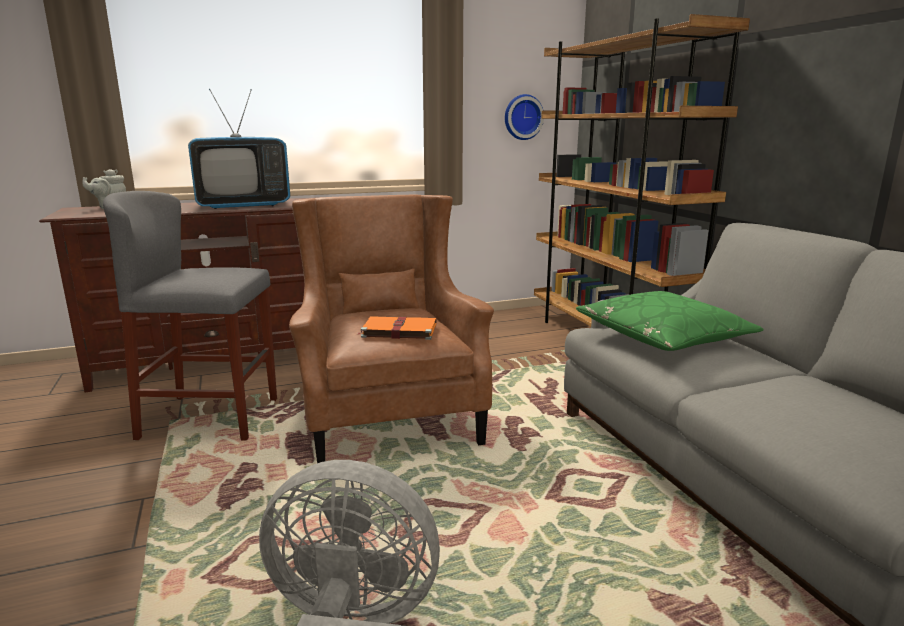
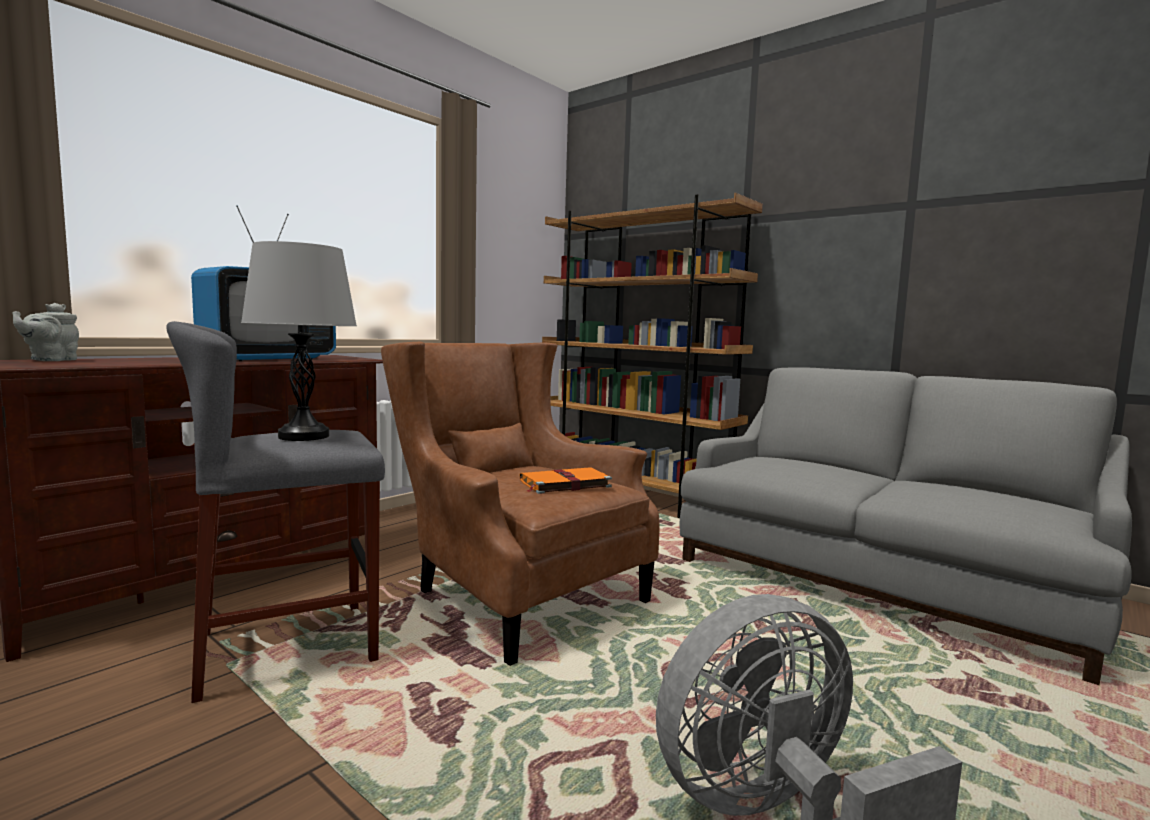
camera: 30 degrees left, 10 degrees down
(204, 274) = (303, 436): none -> grey table lamp
(522, 117) = (520, 281): wall clock -> none
(663, 337) = (778, 465): green pillow -> none

